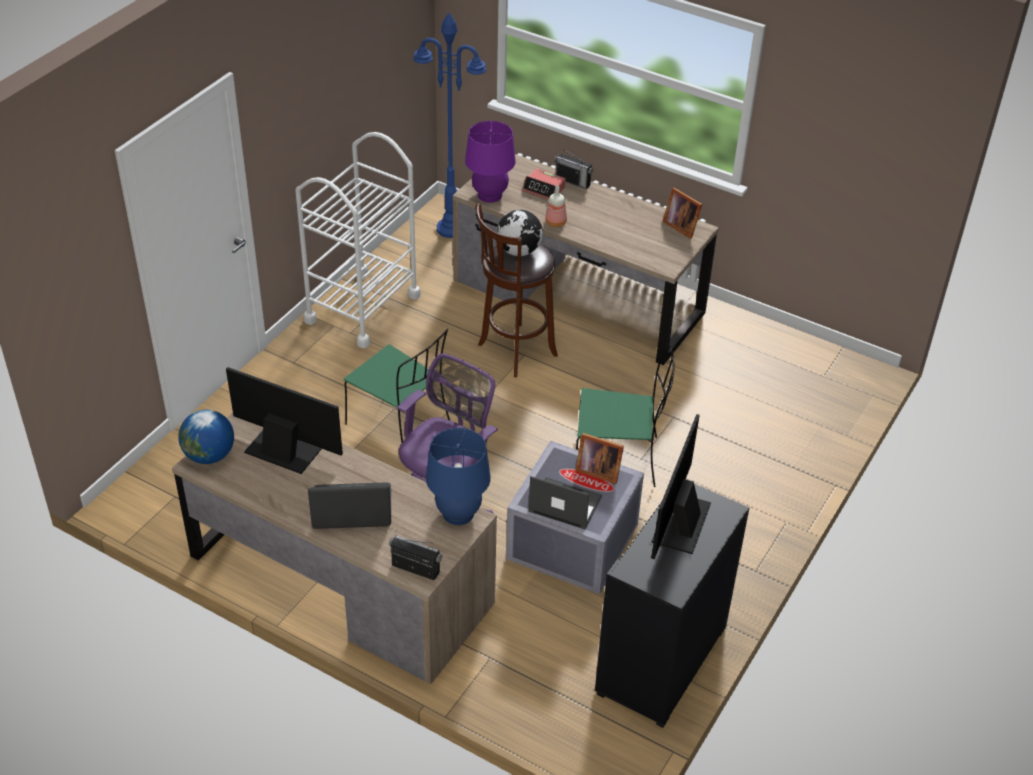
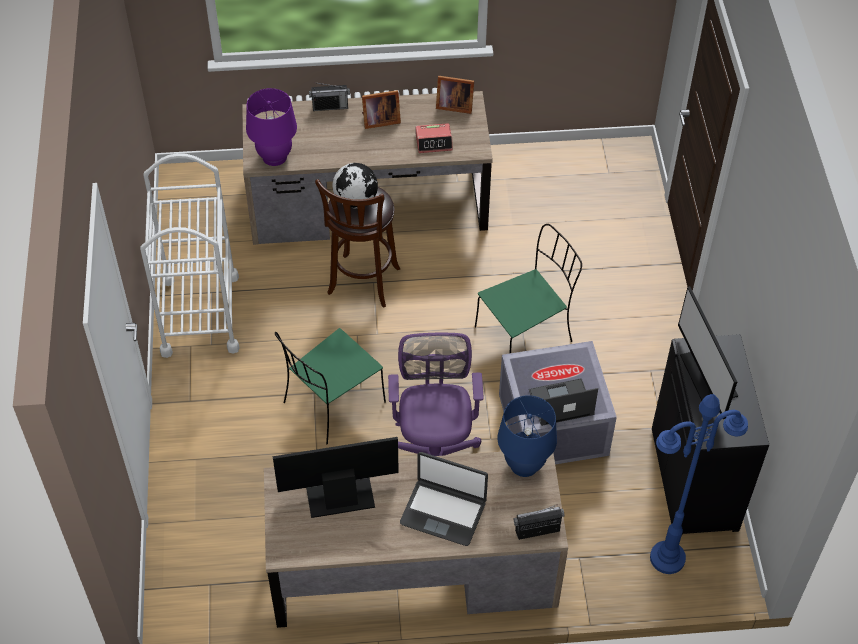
camera: 35 degrees left, 10 degrees up
(209, 455) = (285, 538): globe -> none
(352, 509) = (443, 512): laptop -> laptop turned 120 degrees counterclockwise
(400, 424) = (332, 404): green chair -> green chair turned 135 degrees clockwise
(451, 229) = (204, 194): blue floor lamp -> blue floor lamp (667, 558)
(544, 189) = (314, 127): alarm clock -> alarm clock (434, 142)
(556, 222) = (353, 154): bottle -> none
(597, 470) = (558, 359): picture frame -> picture frame (379, 120)

